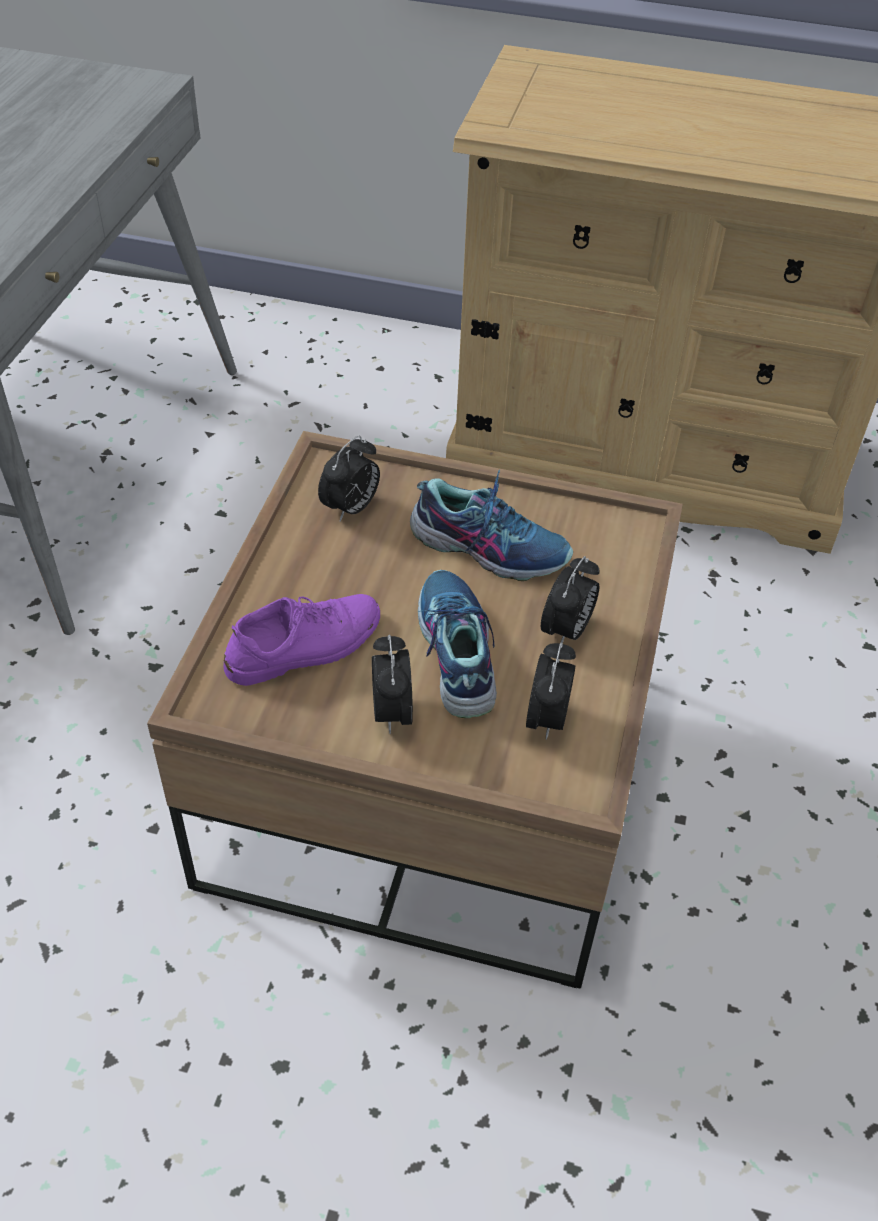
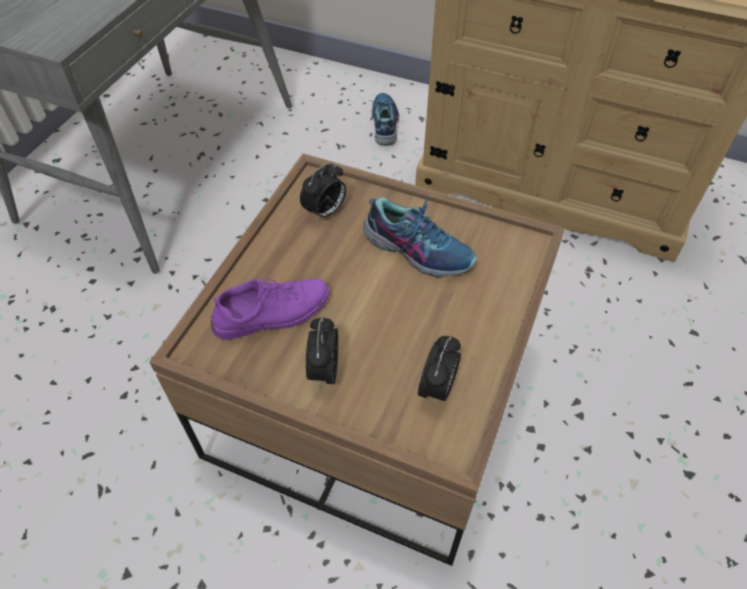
camera: 10 degrees right, 5 degrees up
(454, 652) = (378, 328): shoe -> shoe (383, 124)
(566, 631) = (463, 319): alarm clock -> none

